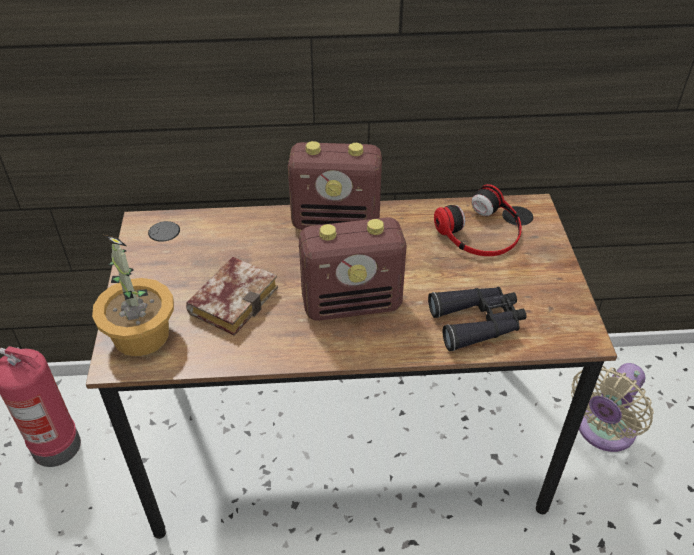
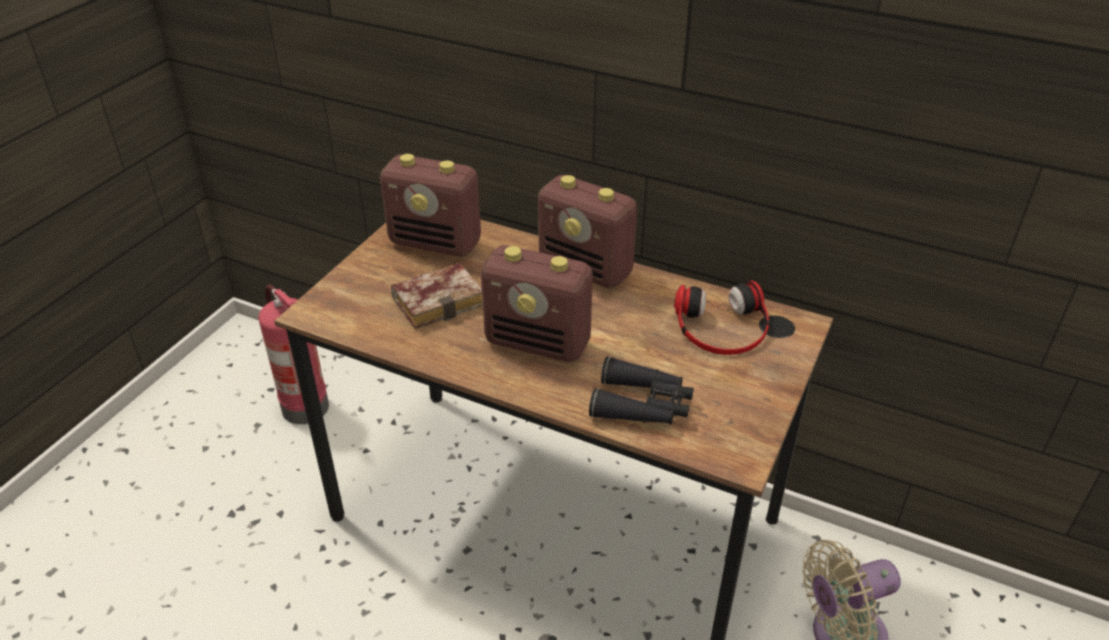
camera: 30 degrees right, 5 degrees down
(140, 335) = (343, 300): potted plant -> none
(185, 245) = (436, 243): none -> radio

